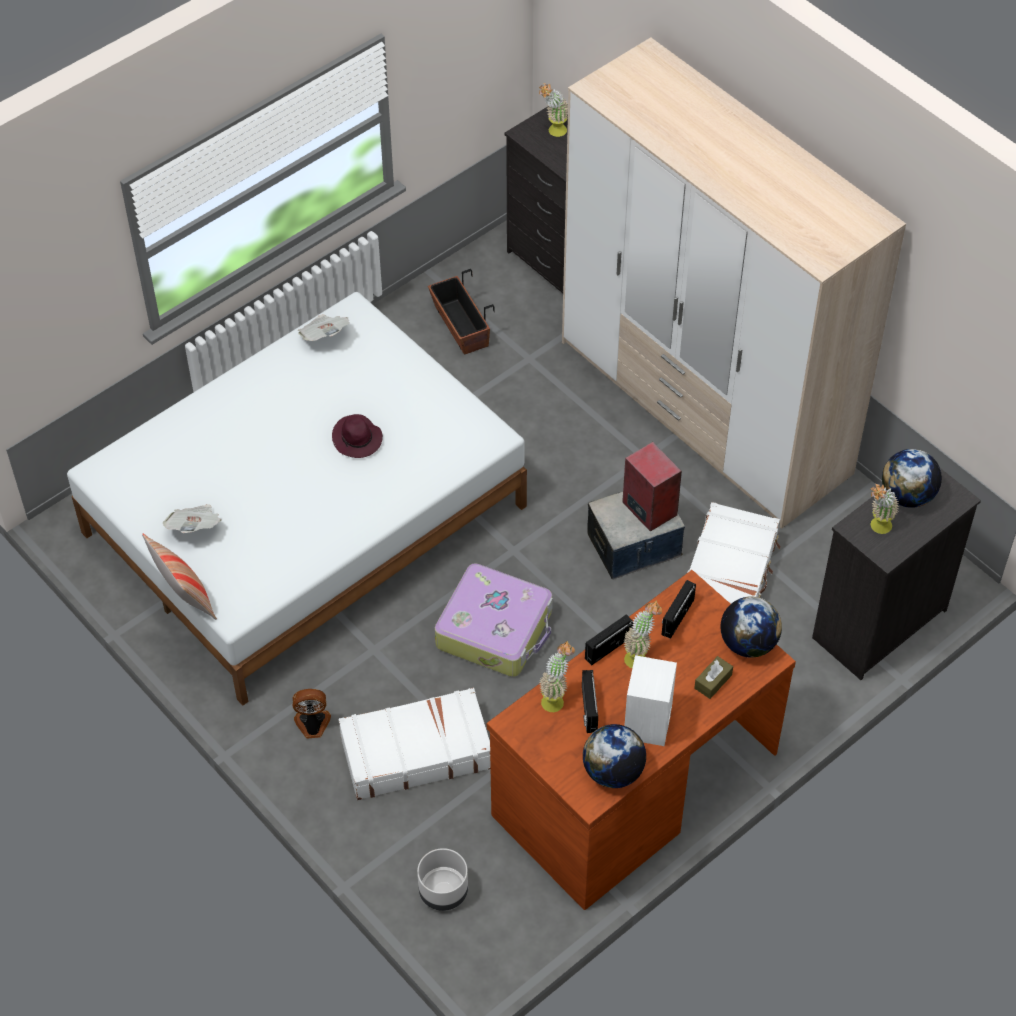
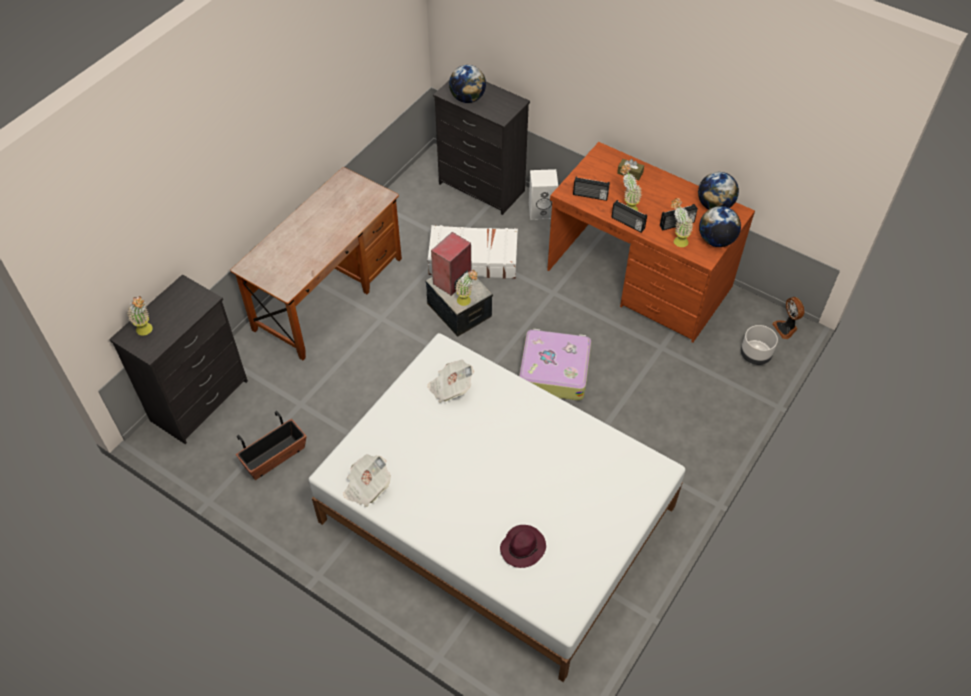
camera: 105 degrees left, 0 degrees up
(185, 598) = (661, 507): pillow -> none
(195, 527) = (593, 521): newspaper -> newspaper (450, 388)
(312, 725) = (672, 457): fan -> fan (786, 328)
(357, 439) = (470, 434): purple hat -> purple hat (523, 547)
(415, 752) = (666, 393): white suitcase -> none
(648, 724) = (674, 196): white speaker -> white speaker (542, 210)
(703, 408) = (328, 293): wardrobe -> desk
(748, 643) = (595, 162): globe -> globe (716, 240)
(877, 528) = (498, 108): potted plant -> potted plant (467, 302)

